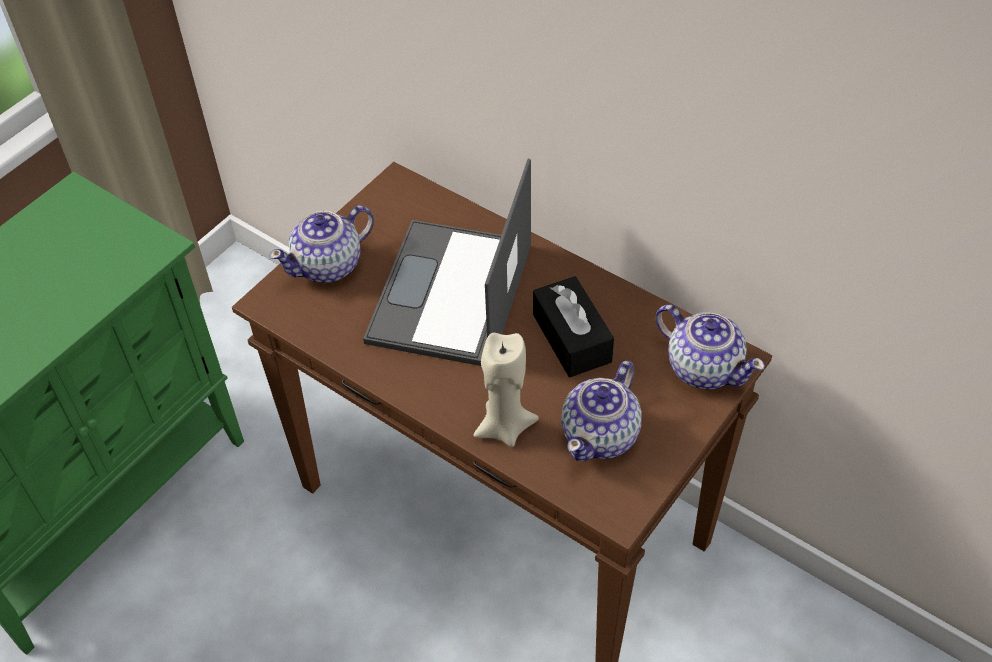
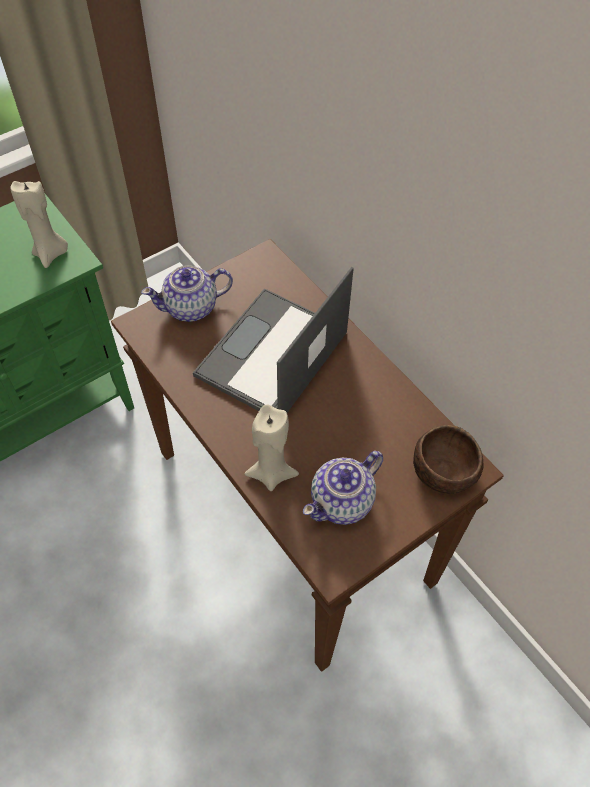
camera: 15 degrees right, 5 degrees up
(121, 246) = (51, 254): none -> beige candle
(571, 338) = (350, 416): black tissue box -> none
(703, 367) = (444, 469): teapot -> brown bowl

